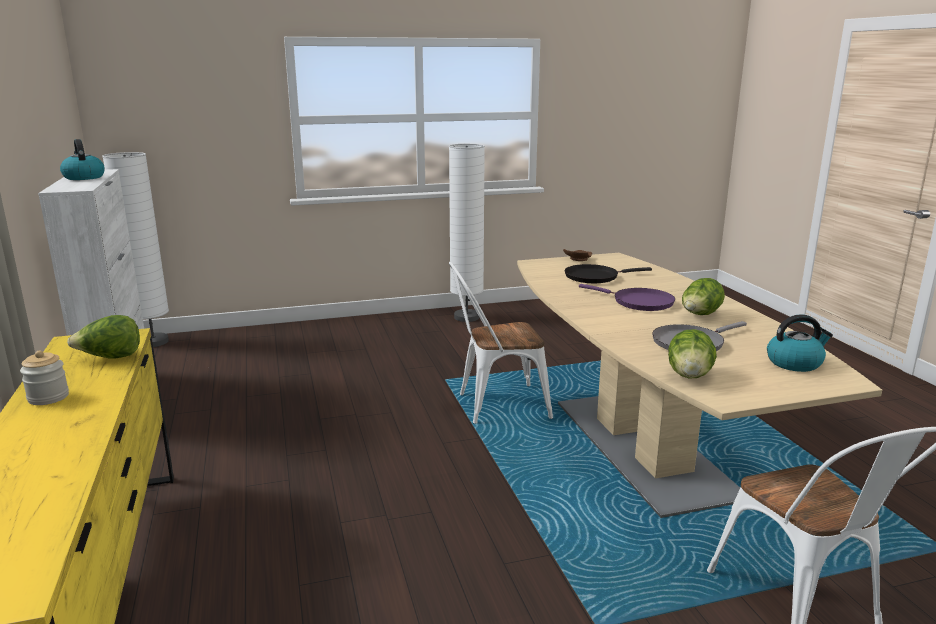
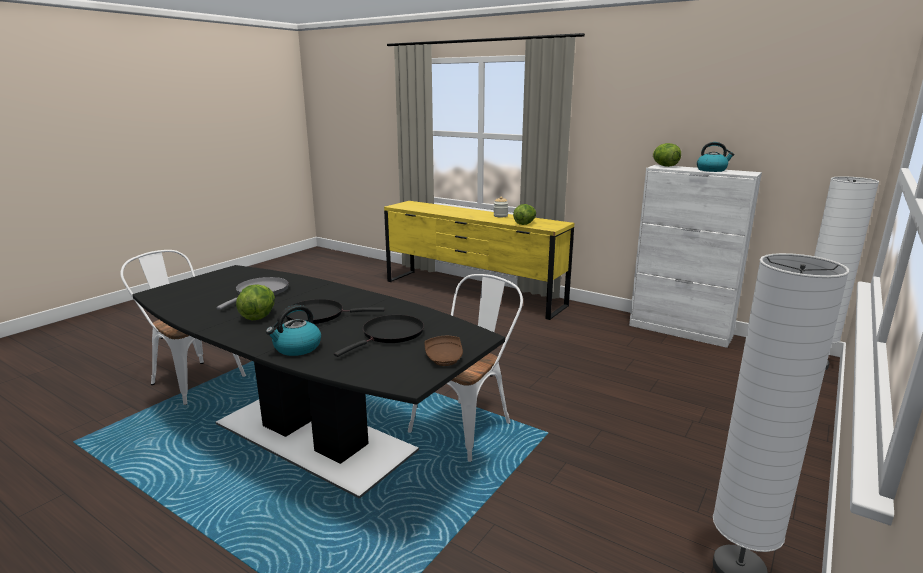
camera: 140 degrees right, 0 degrees up
(639, 302) = (319, 315): purple frying pan -> black frying pan
(642, 447) = (314, 438): beige dining table -> black dining table
(689, 375) = (256, 274): lettuce -> lettuce (664, 166)
(795, 363) = (184, 296): kettle -> kettle (297, 348)

